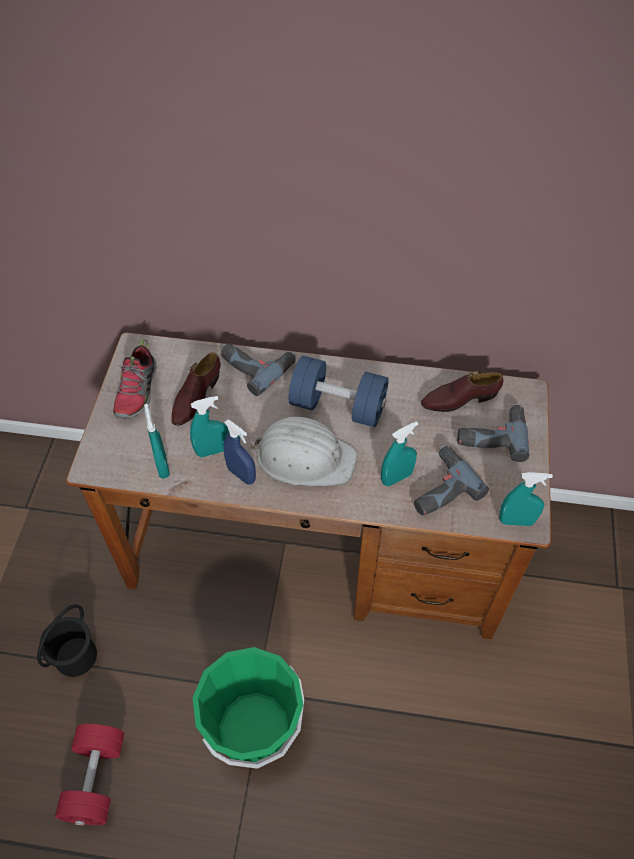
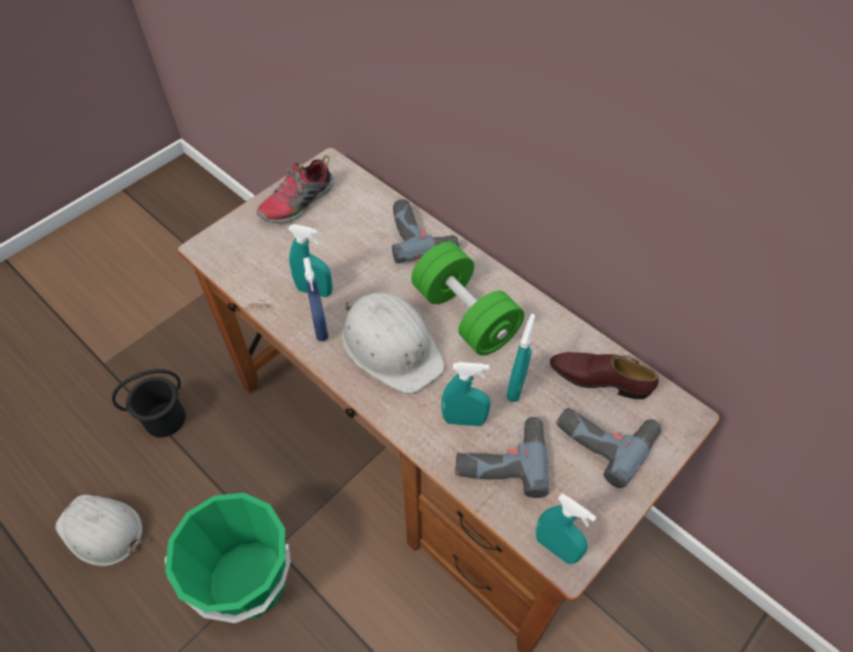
camera: 35 degrees right, 0 degrees up
(96, 779) = (101, 530): red dumbbell -> white hard hat
(162, 465) = (261, 279): turquoise spray bottle -> turquoise spray bottle (516, 386)
(196, 397) = (342, 235): brown shoe -> none
(338, 406) = (465, 315): blue dumbbell -> green dumbbell

